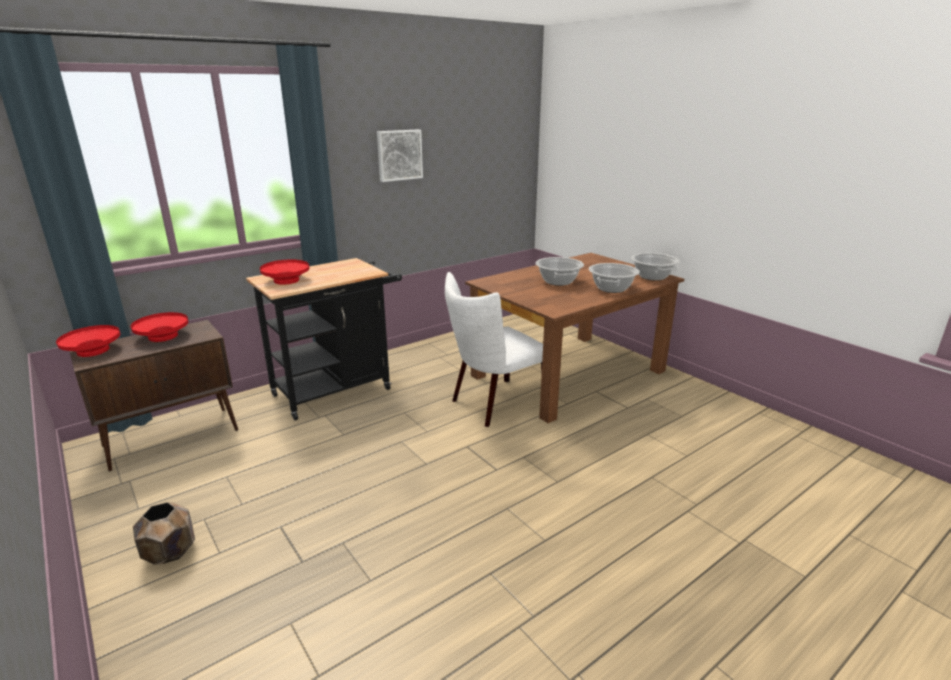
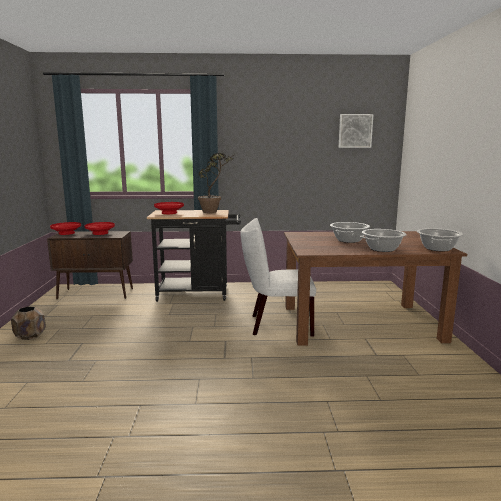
camera: 35 degrees right, 10 degrees down
(346, 265) = (214, 211): none -> potted plant
(399, 155) = (273, 146): picture -> picture (355, 131)

